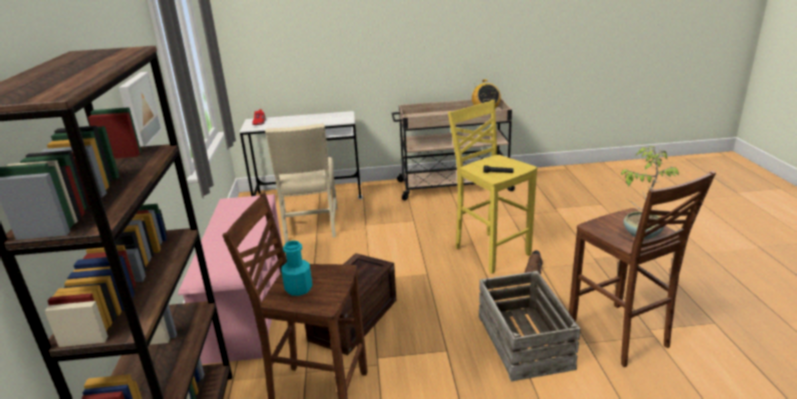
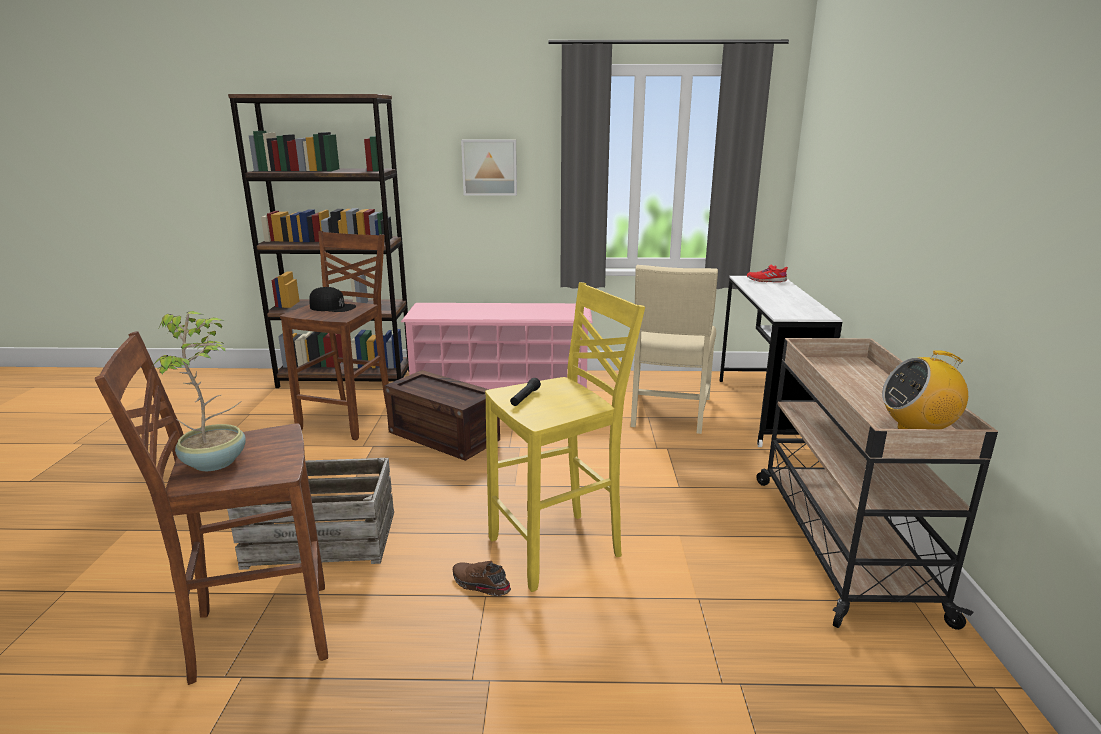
camera: 95 degrees right, 5 degrees down
(298, 288) = (332, 307): turquoise bottle -> black cap
(310, 225) = (668, 413): beige chair -> beige chair turned 75 degrees counterclockwise

